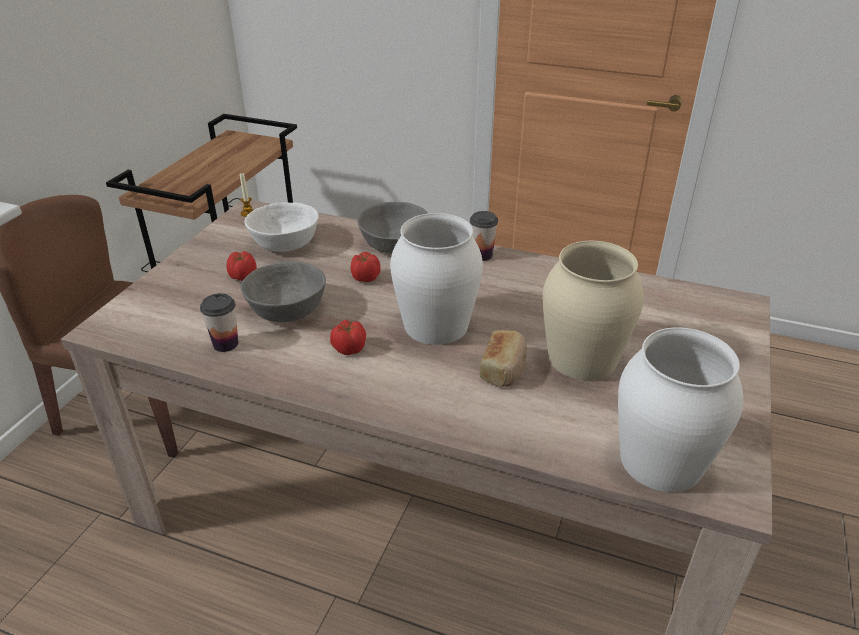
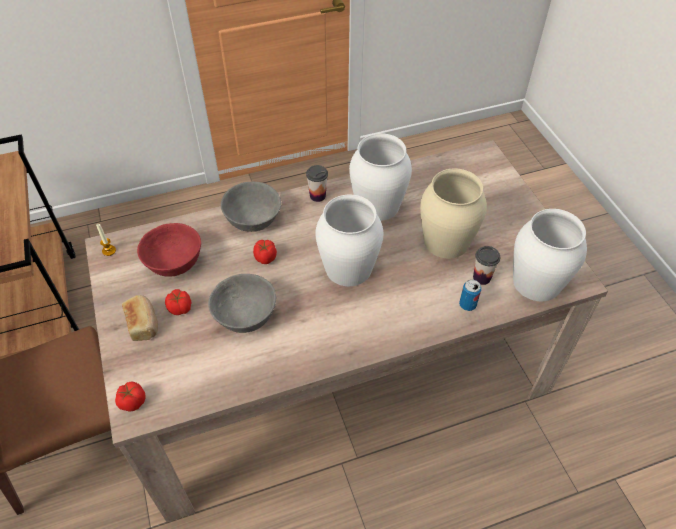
camera: 40 degrees left, 15 degrees up
(225, 344) = (238, 366): cup -> cup (481, 277)
(284, 243) = (173, 262): white bowl -> red bowl
(348, 348) = (318, 318): tomato -> tomato (132, 402)
(504, 369) = (416, 274): bread -> bread (143, 323)
(531, 430) = (467, 305): none -> can
(540, 290) = (378, 204): none -> white vase

